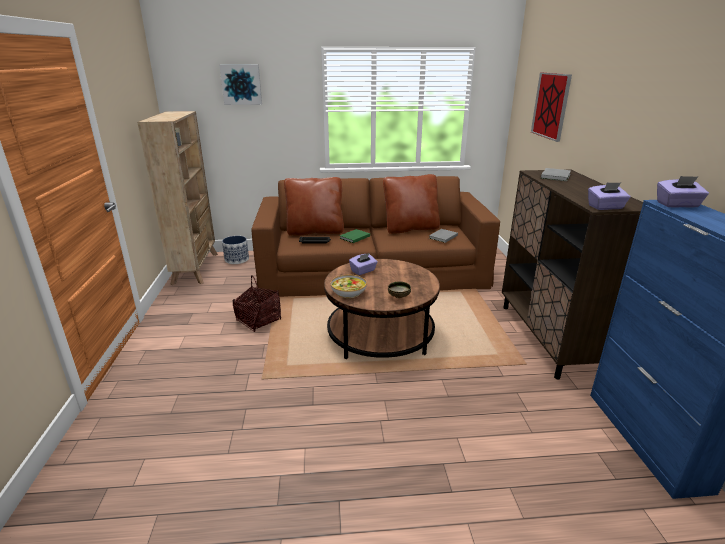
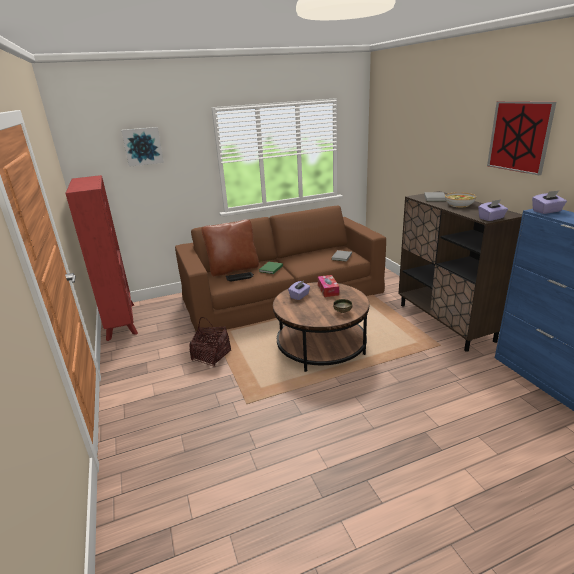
camera: 15 degrees left, 0 degrees up
(196, 268) = (121, 321): beige bookcase -> red bookcase
(237, 259) = (156, 306): planter -> none
(349, 292) = (301, 315): bowl -> bowl (459, 204)
(400, 270) = (328, 290): none -> tissue box
(410, 228) = (311, 254): brown pillow -> none
(551, 106) = (409, 142): picture -> picture (519, 136)

